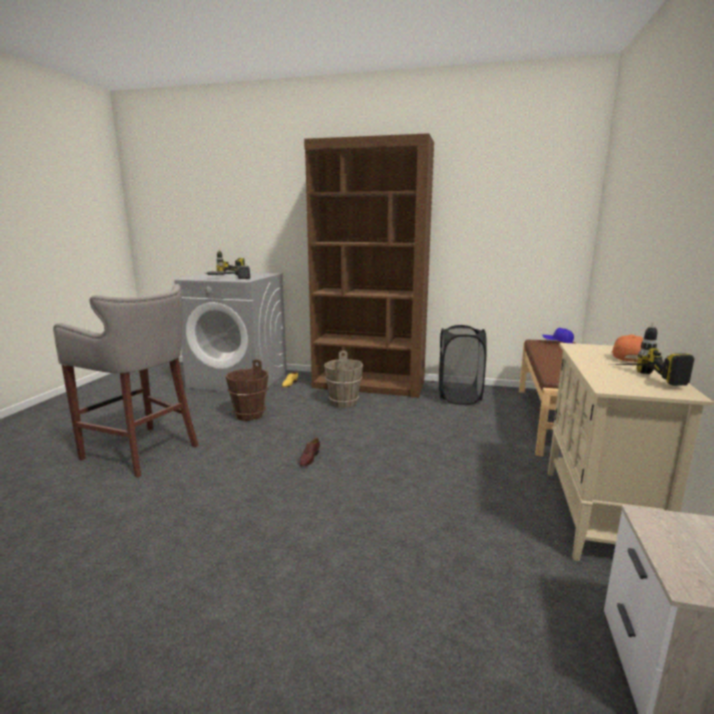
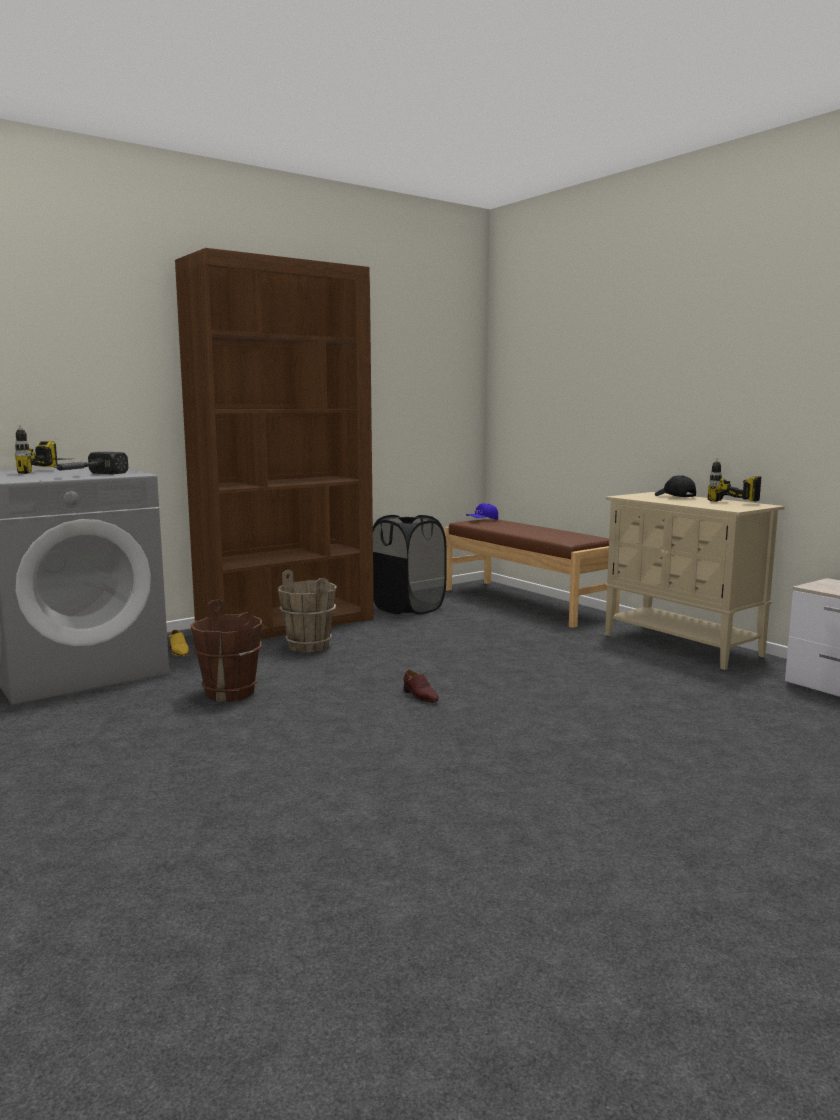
camera: 50 degrees left, 5 degrees down
(144, 452) = (207, 773): grey stool -> none
(627, 358) = (674, 497): orange cap -> black cap

